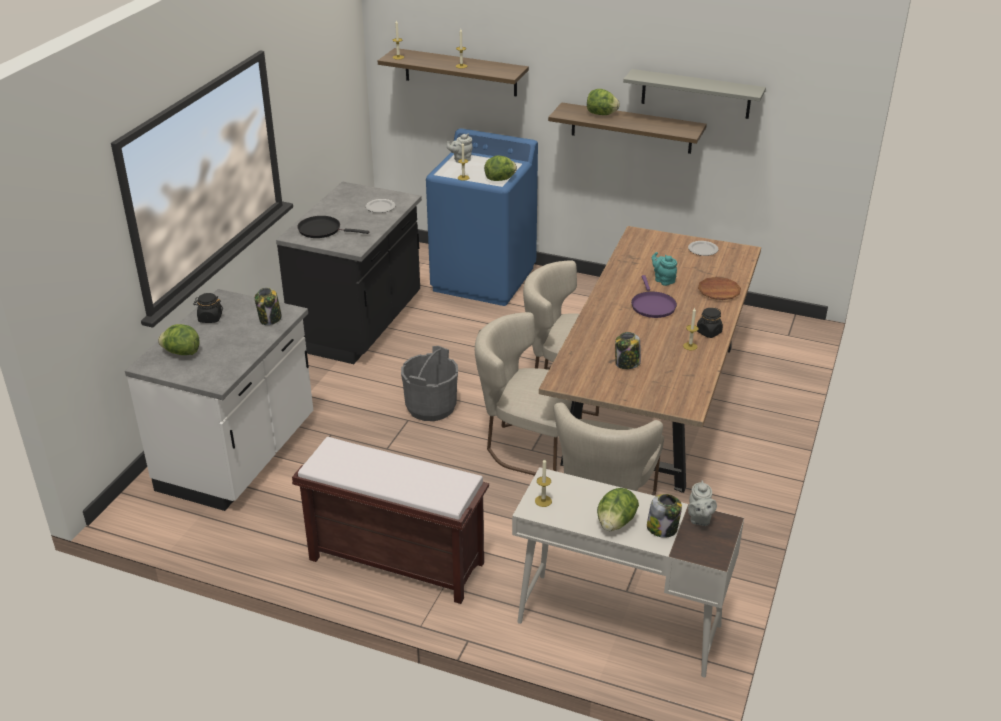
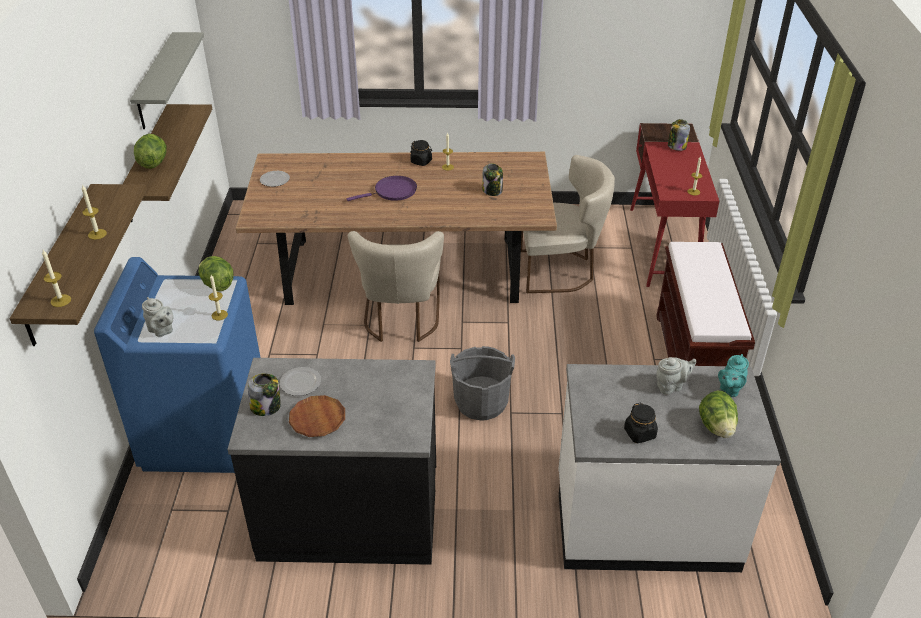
camera: 110 degrees left, 5 degrees up
(270, 319) = (607, 383): jar -> jar (266, 406)
(322, 230) = (385, 415): black frying pan -> none
(526, 445) = (504, 326): beige chair -> none
(615, 523) = (688, 162): lettuce -> none
(618, 623) = (662, 246): white desk -> red desk
(663, 280) = (343, 192): turquoise teapot -> turquoise teapot (729, 389)
(699, 519) = (655, 136): grey teapot -> grey teapot (671, 386)
(719, 291) = (351, 164): brown plate -> brown plate (317, 419)

